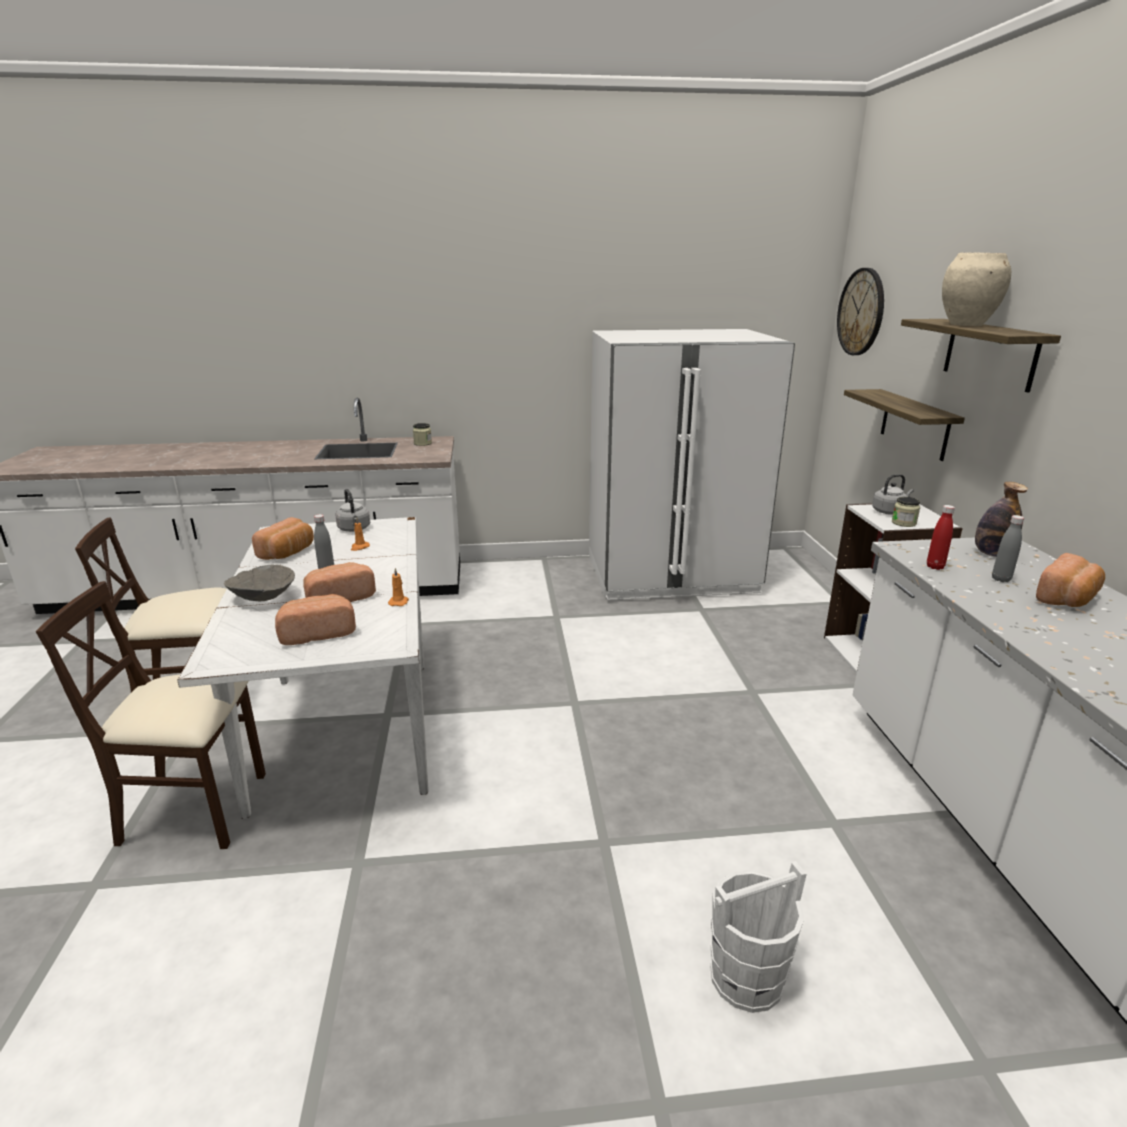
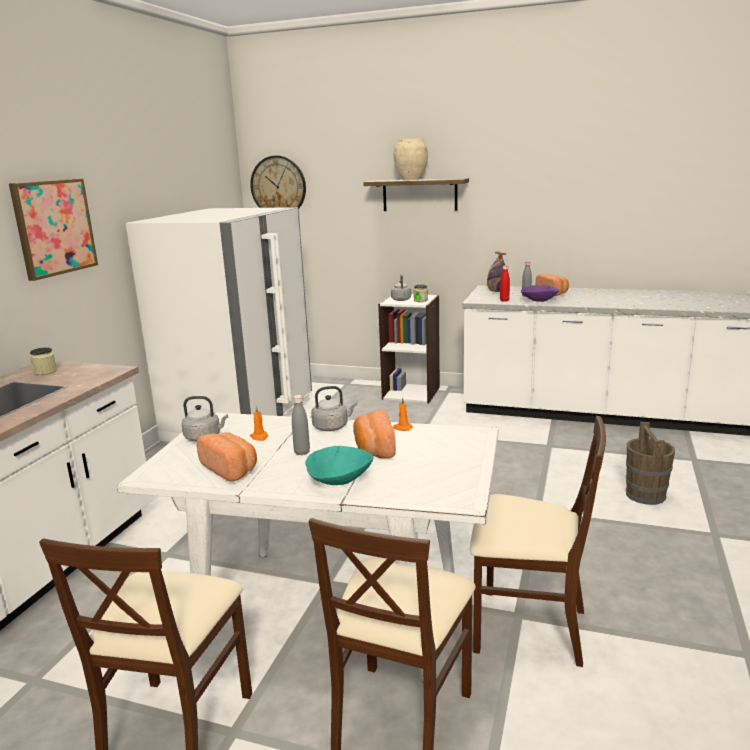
camera: 65 degrees left, 5 degrees down
(263, 598) = (340, 481): grey bowl -> turquoise bowl
(317, 633) = (437, 458): bread -> none
(335, 875) = (528, 628): none -> beige chair
(392, 570) = (332, 427): none -> grey kettle
(497, 324) = (54, 227): none -> picture
(747, 977) = (645, 495): white bucket -> brown bucket
(914, 424) = (366, 248): shelf -> none
(979, 594) = (539, 301): none -> purple bowl

